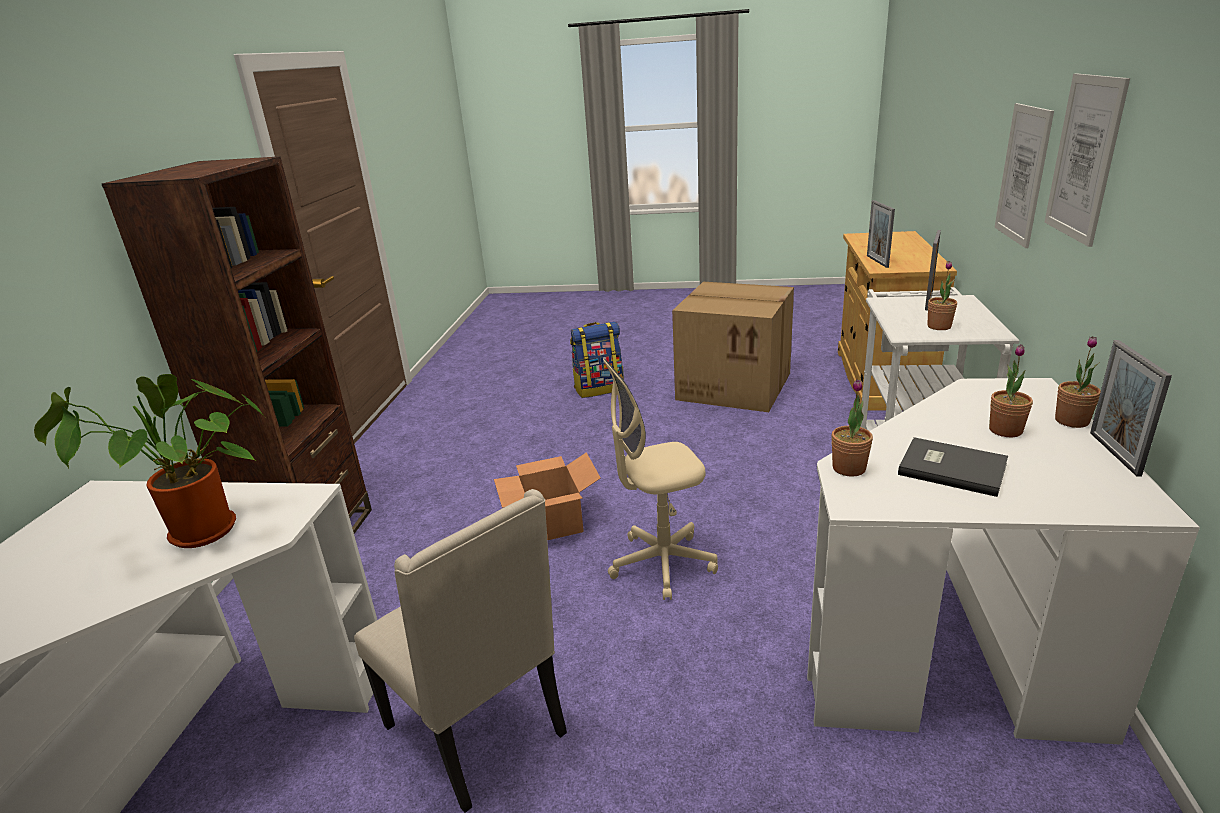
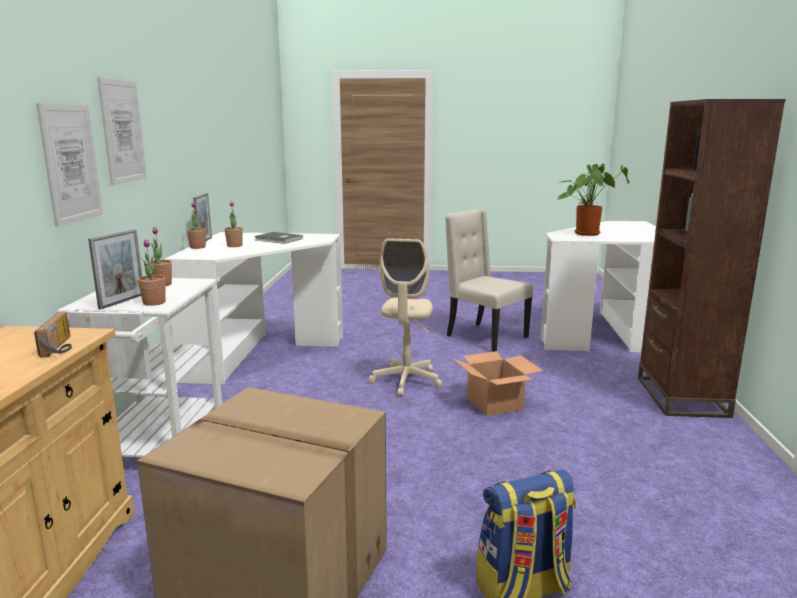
camera: 175 degrees right, 10 degrees down
(662, 564) = (406, 381): beige office chair -> beige office chair turned 120 degrees clockwise
(849, 468) = (320, 240): potted plant -> potted plant (154, 302)
(877, 261) = (61, 347): picture frame -> radio

